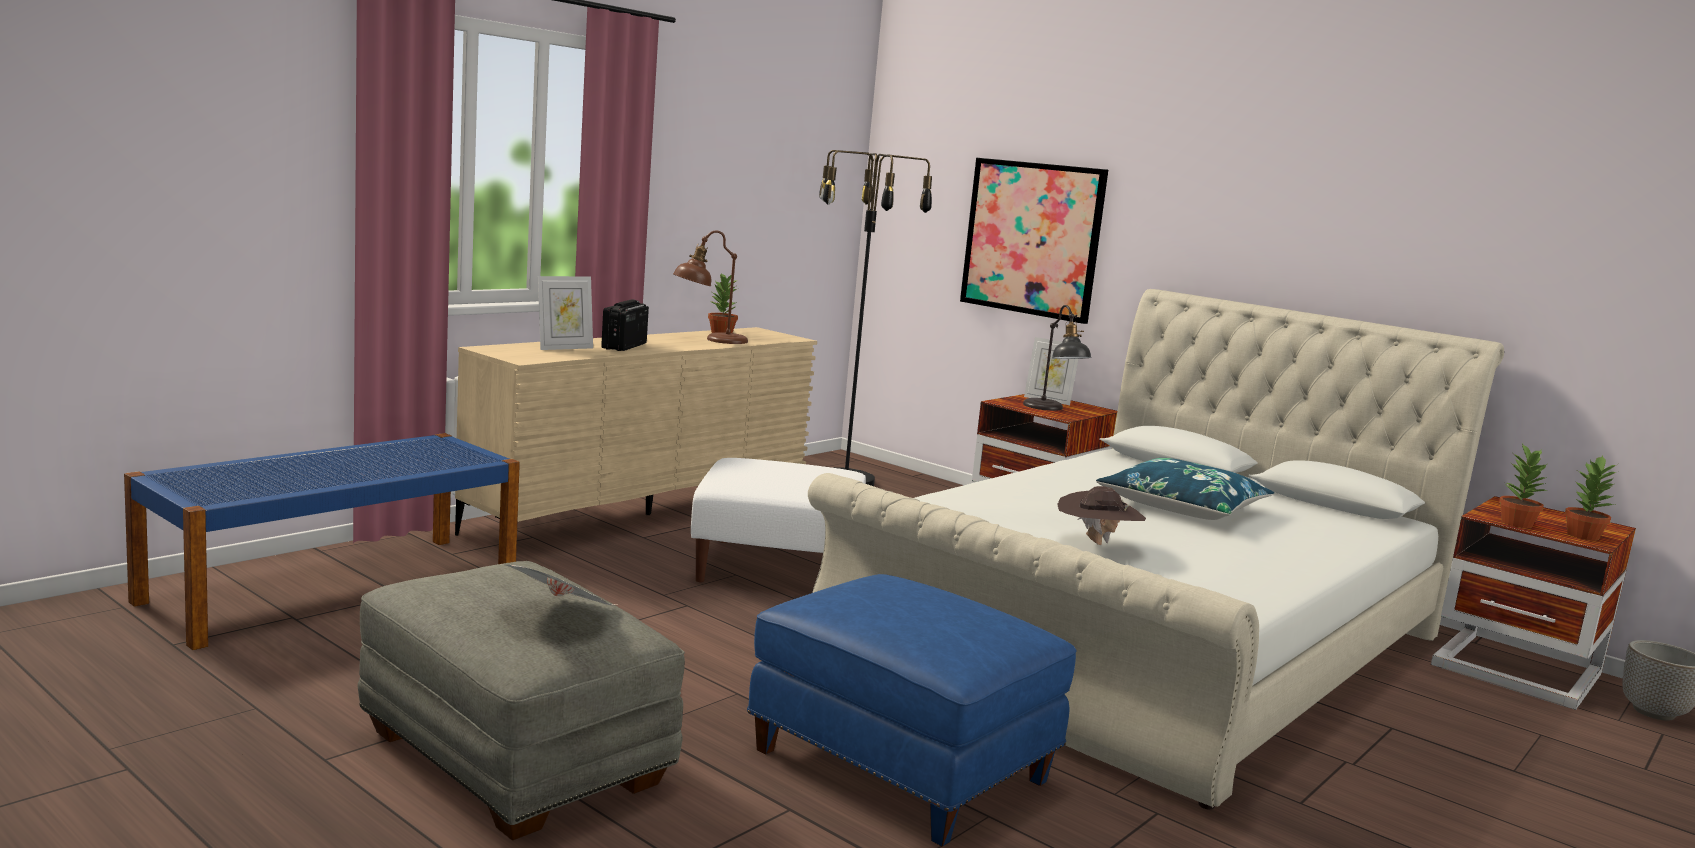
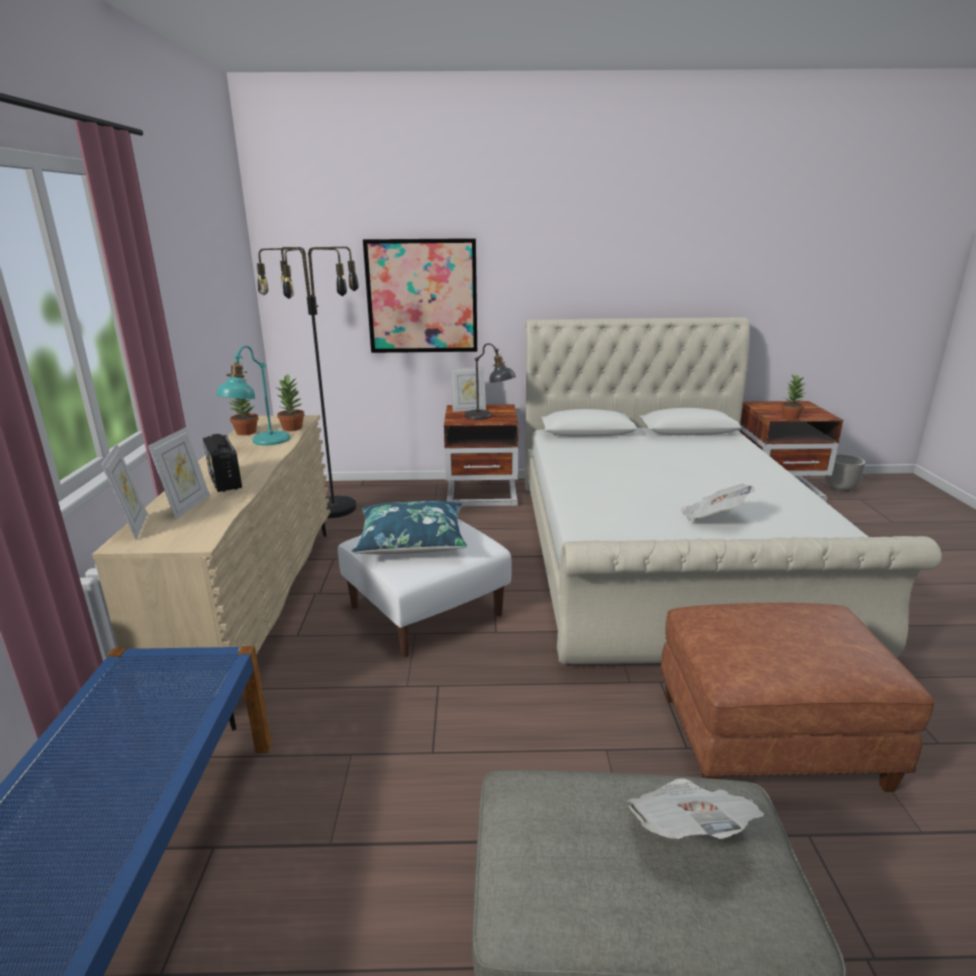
camera: 40 degrees left, 10 degrees up
(509, 345) = (134, 527): none -> picture frame
(709, 340) = (259, 444): brown table lamp -> turquoise table lamp
(904, 766) = (770, 738): blue ottoman -> brown ottoman
(1096, 545) = (712, 518): brown hat -> newspaper
(1182, 507) = (663, 465): blue pillow -> blue pillow (411, 541)
(1583, 536) = (817, 414): potted plant -> potted plant (293, 428)

